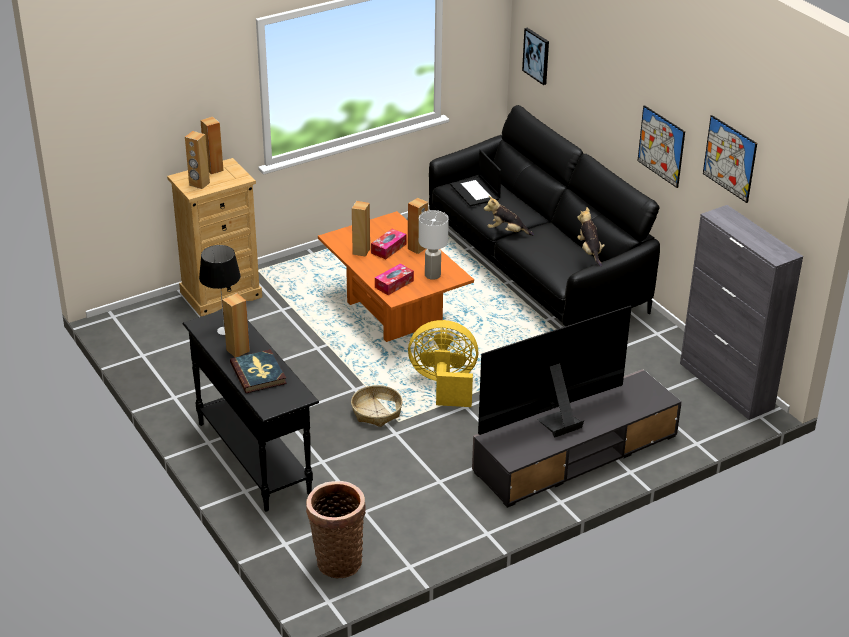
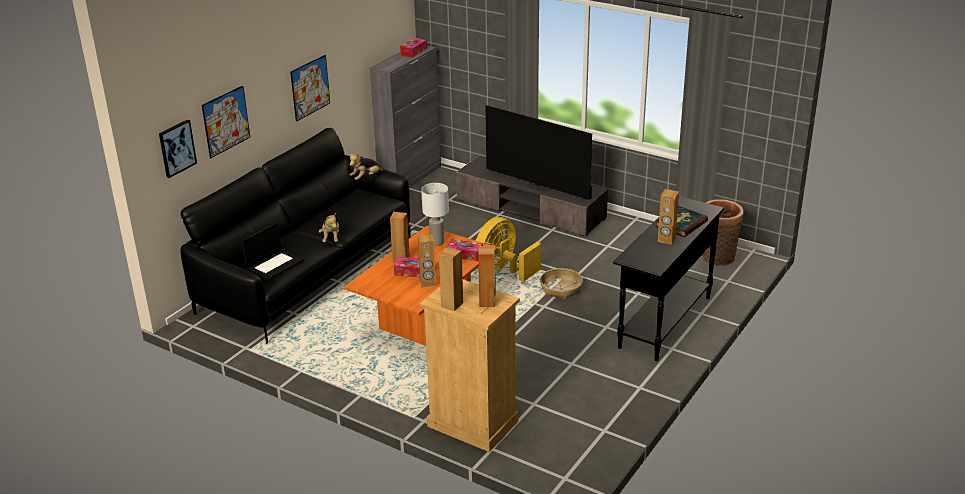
camera: 115 degrees left, 5 degrees down
(223, 330) = (650, 254): table lamp -> none
(444, 385) = (502, 271): yellow fan -> yellow fan turned 60 degrees clockwise
(729, 158) = (357, 37): picture -> picture (226, 121)
(766, 245) = (413, 52): none -> tissue box

